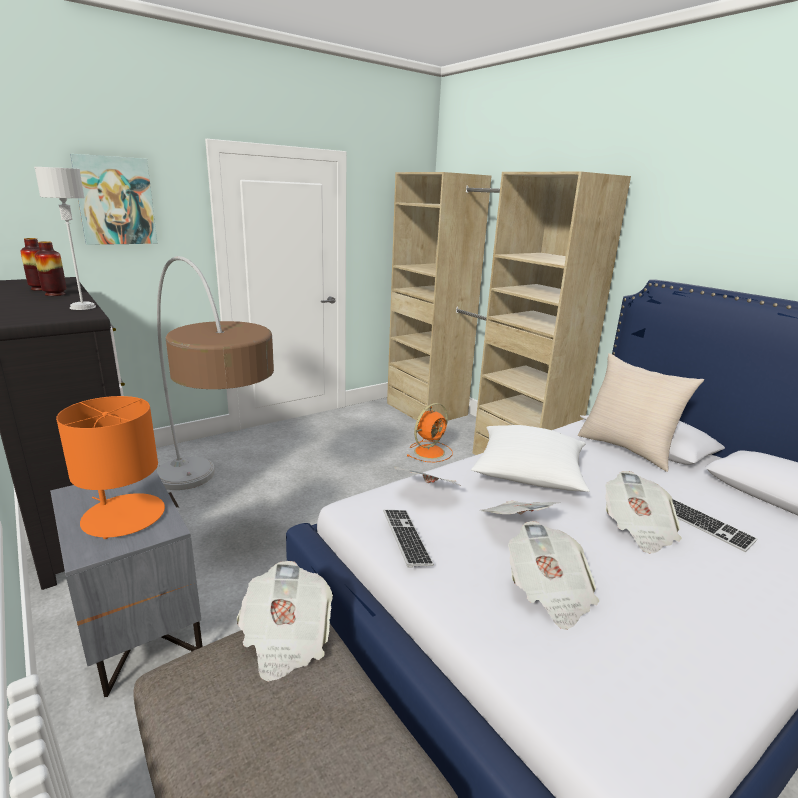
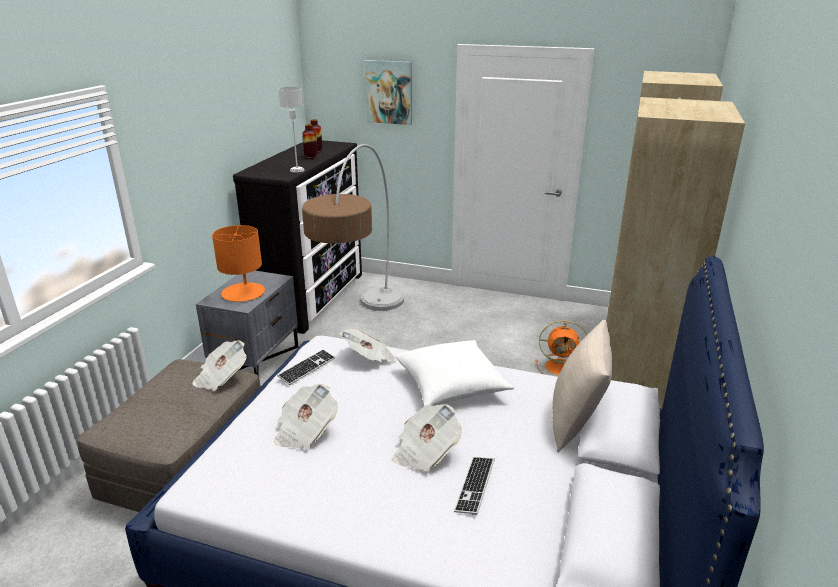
camera: 55 degrees right, 5 degrees up
(516, 524) = (365, 398): newspaper -> none

